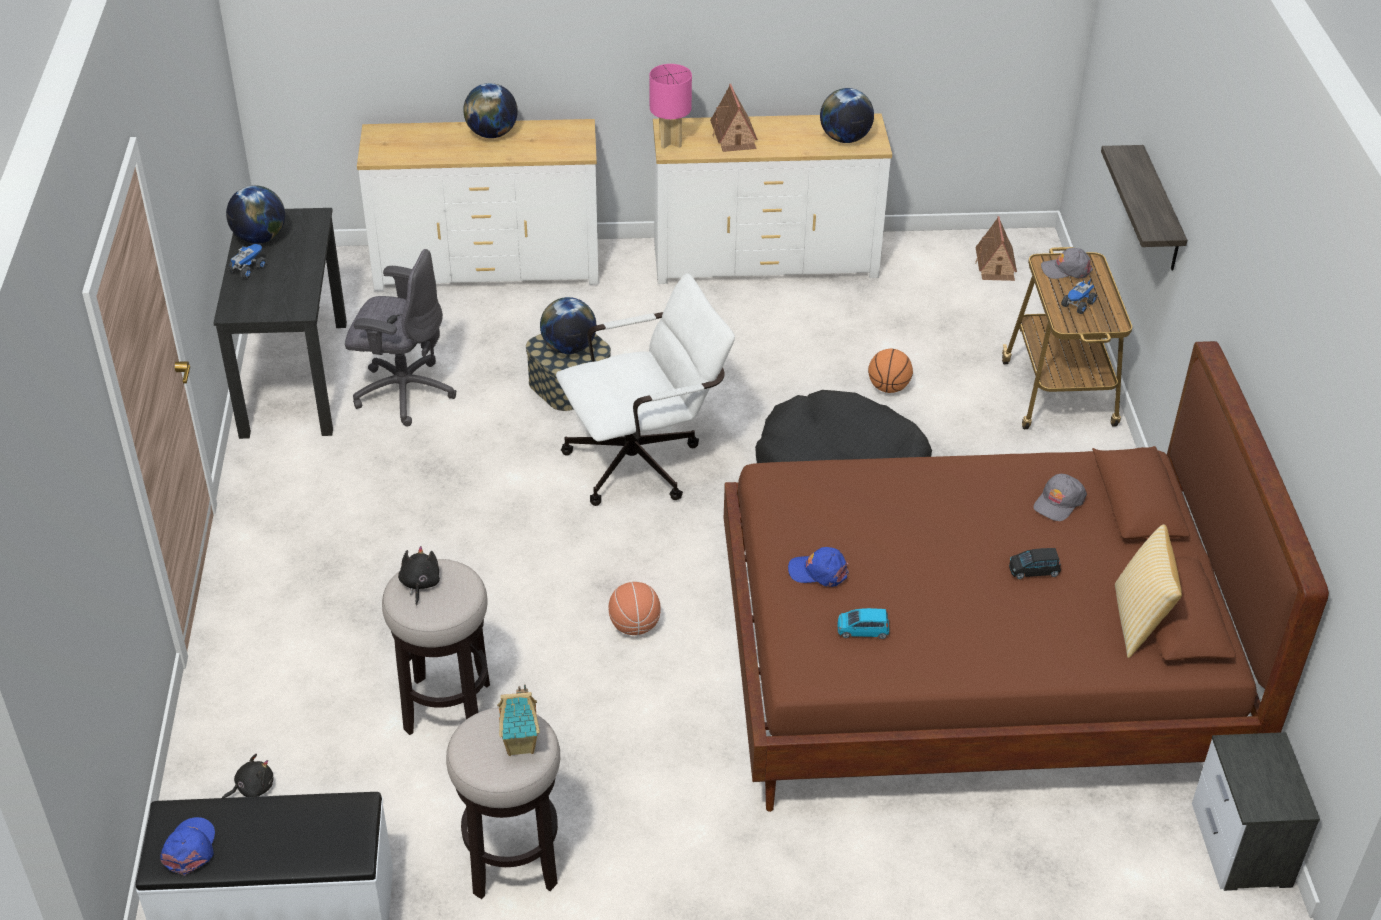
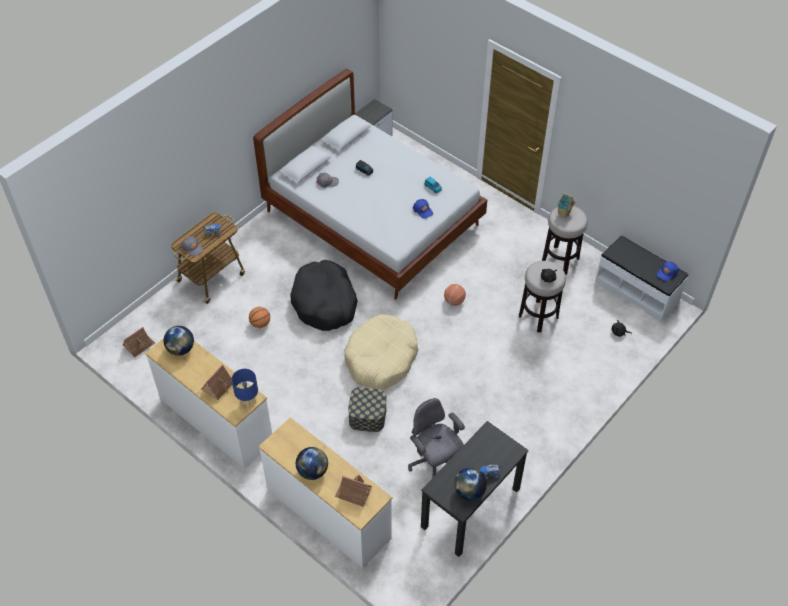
camera: 135 degrees left, 10 degrees up
(412, 144) = (353, 493): none -> toy house
(569, 348) = (367, 402): globe -> none
(645, 461) = (381, 358): white office chair -> beige dog bed
(670, 142) = (248, 403): pink table lamp -> blue table lamp
(974, 668) = (373, 219): brown bed -> white bed
(1139, 622) = (358, 141): pillow -> none
(1160, 211) = (182, 187): shelf -> none

